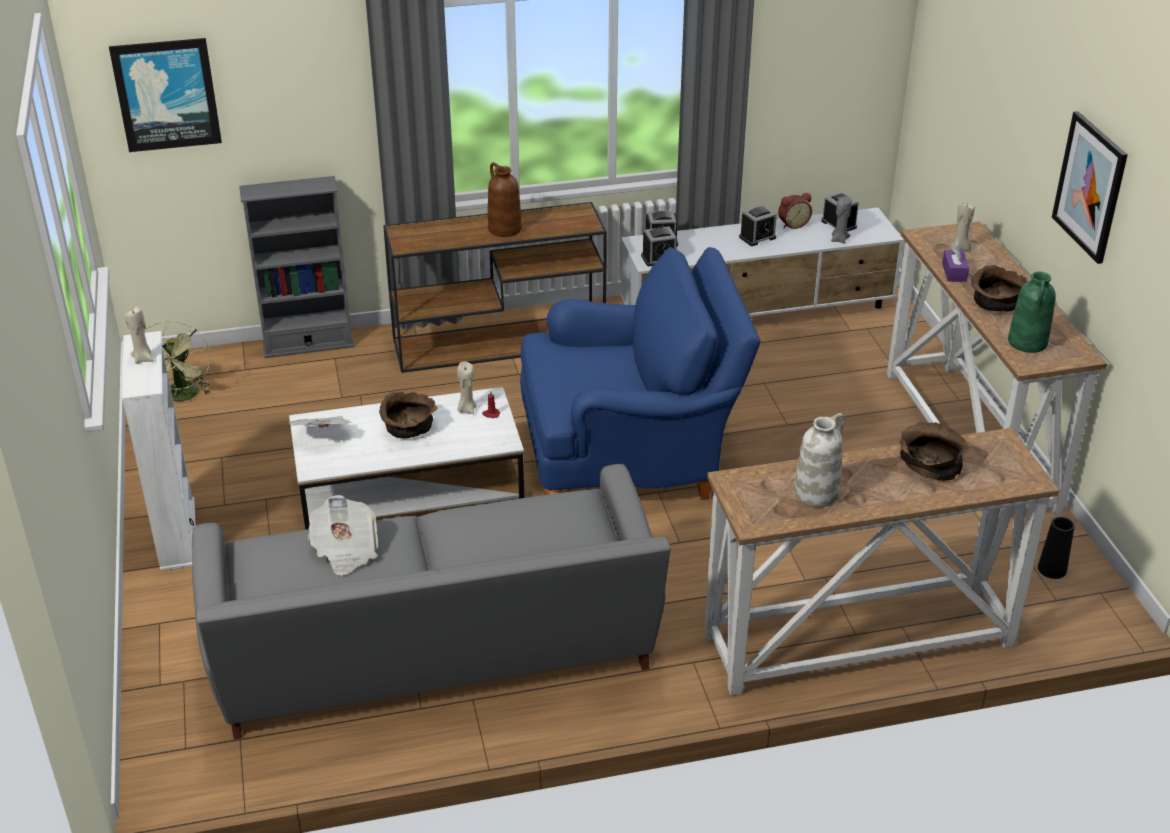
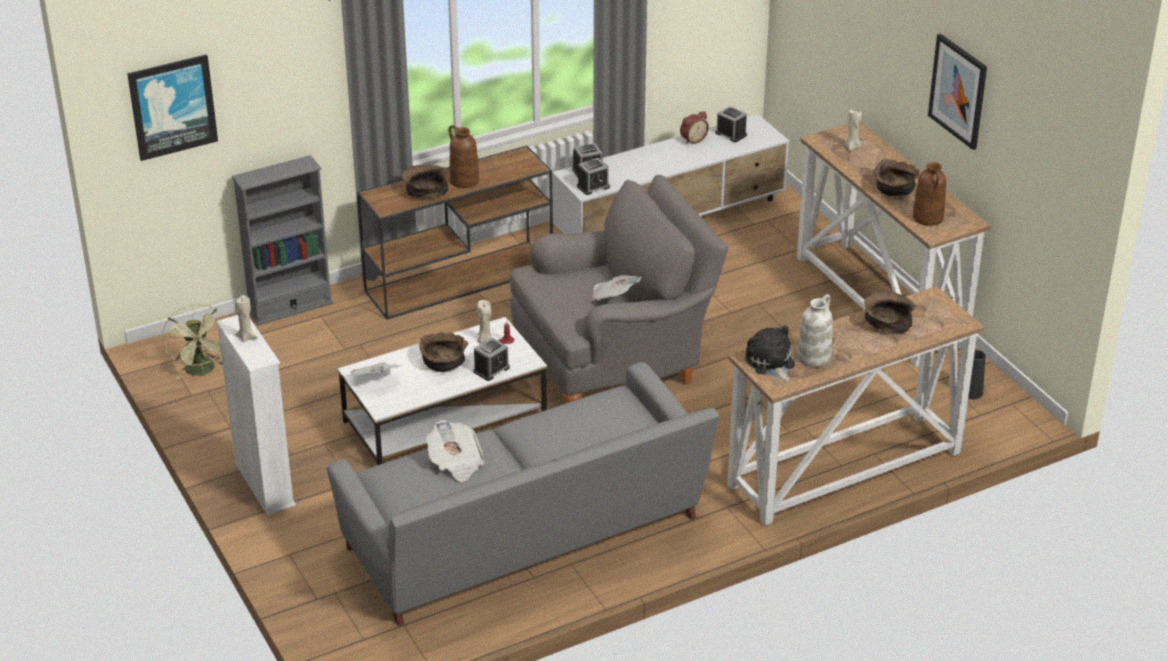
camera: 15 degrees left, 0 degrees up
(455, 234) = (425, 191): none -> brown bowl
(624, 382) = (614, 297): none -> newspaper
(631, 458) = (615, 360): blue armchair -> grey armchair
(757, 237) = (667, 156): alarm clock -> alarm clock (491, 369)
(757, 492) = (770, 363): none -> plush toy
(839, 239) = (736, 148): grey candle -> none
(954, 272) = (854, 168): purple tissue box -> none
(1028, 342) = (928, 218): green vase -> brown vase

